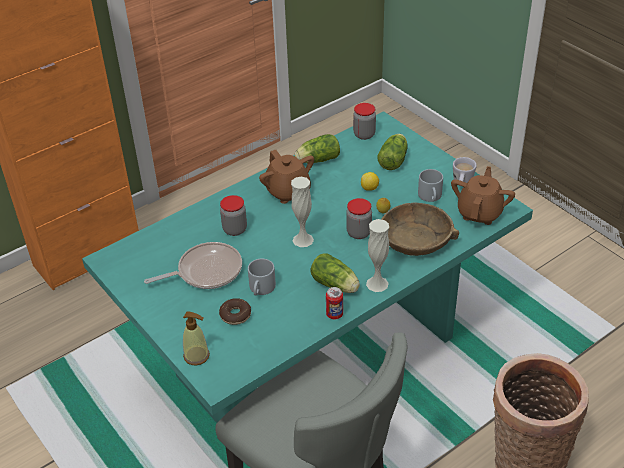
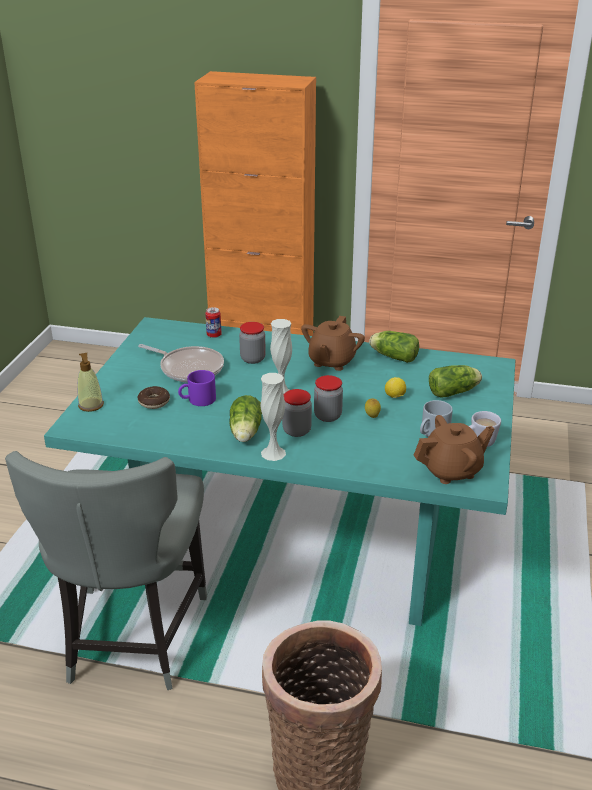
camera: 50 degrees right, 10 degrees down
(261, 289) = (197, 400): grey mug -> purple mug
(334, 314) = (208, 447): can -> can (214, 335)
(364, 134) = (464, 363): jar -> jar (296, 430)
(416, 238) = (361, 449): brown bowl -> none

